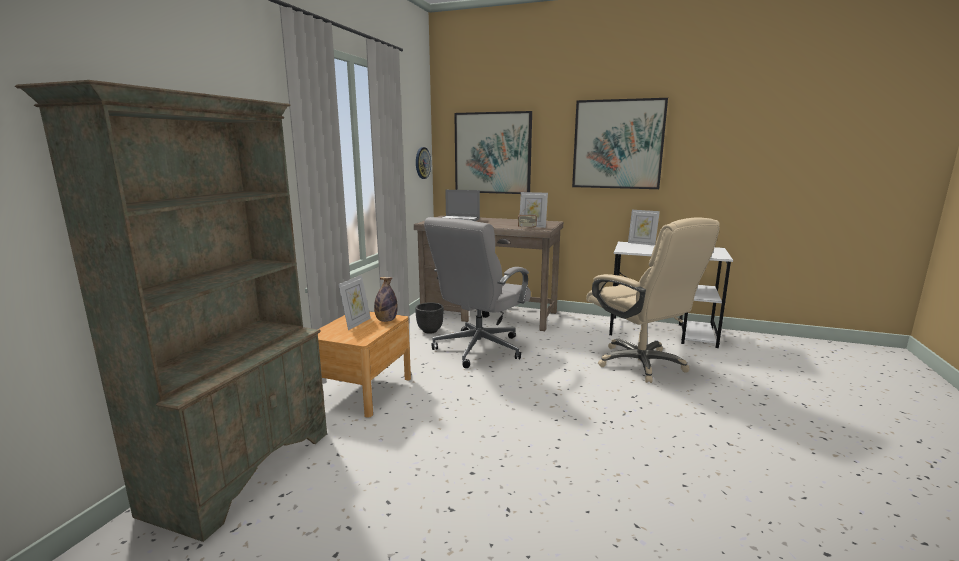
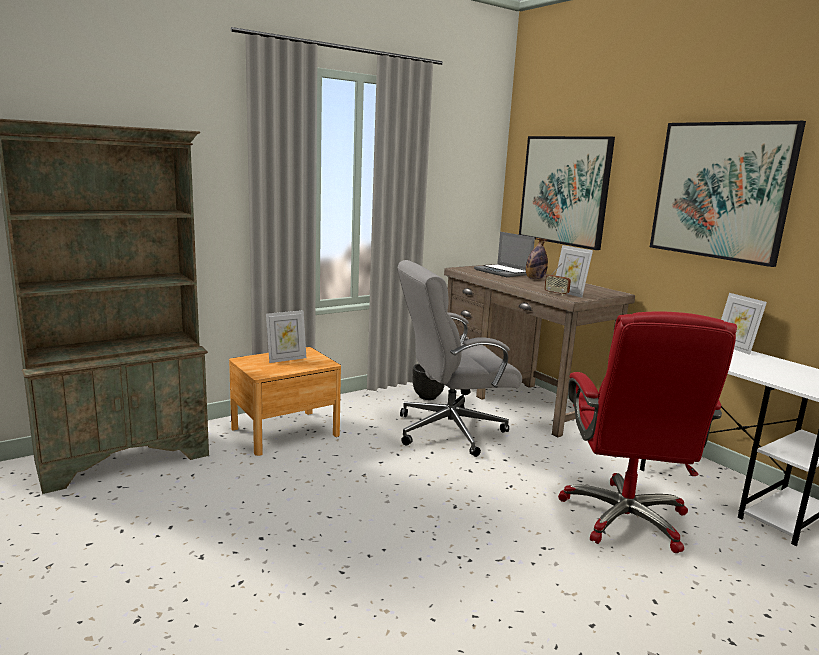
camera: 35 degrees right, 0 degrees up
(386, 320) = (315, 363): bottle -> bottle (535, 279)
(422, 163) = (480, 196): wall clock -> none
(638, 362) = (624, 515): beige office chair -> red office chair

